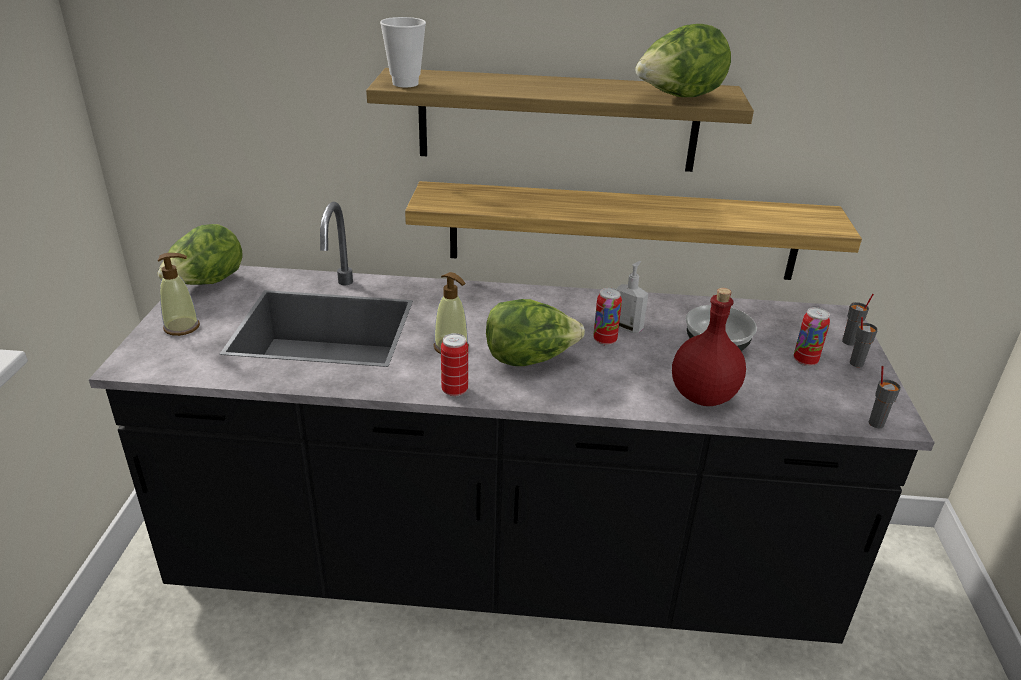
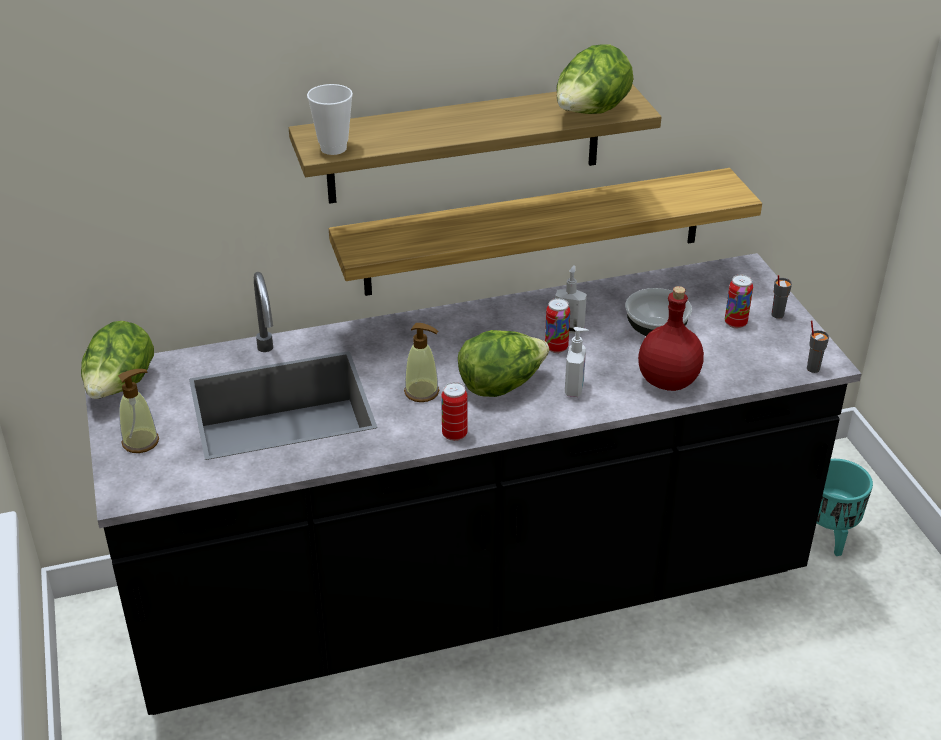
camera: 20 degrees left, 5 degrees up
(601, 380) = (575, 389): none -> soap dispenser
(849, 342) = (764, 294): grey cup -> none
(881, 620) = (828, 537): none -> turquoise planter

